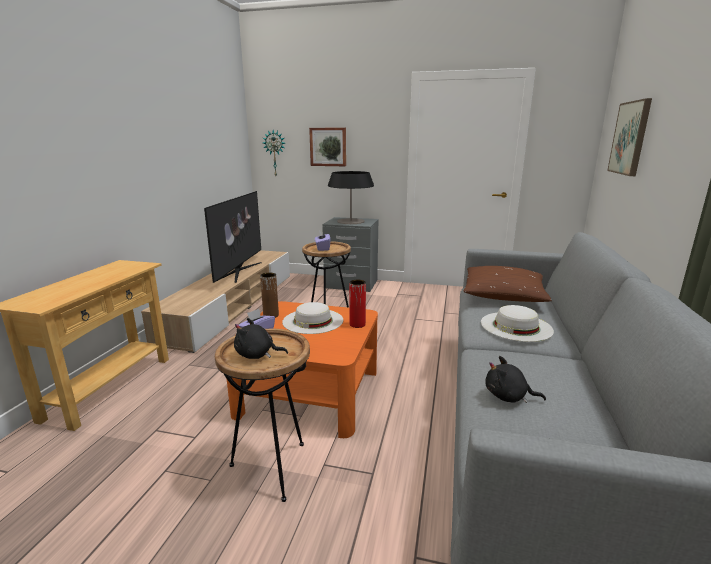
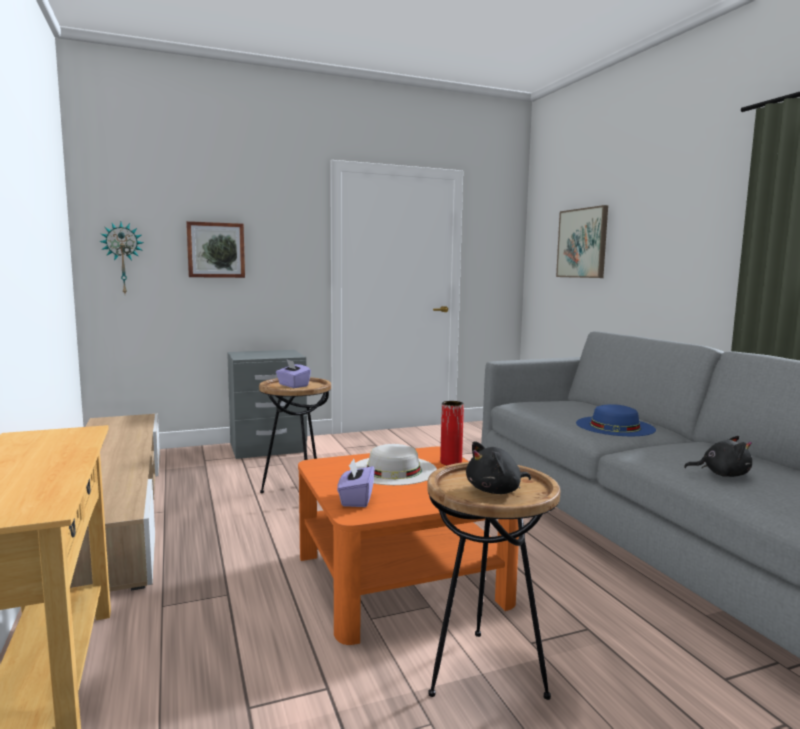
camera: 35 degrees left, 10 degrees down
(239, 271) = (119, 448): television -> none
(271, 315) = (328, 476): brown vase -> none
(351, 221) = (266, 354): table lamp -> none
(503, 295) = (552, 406): brown pillow -> none
(508, 397) = (721, 474): black plush toy -> black plush toy turned 150 degrees counterclockwise
(516, 326) = (615, 426): white hat -> blue hat

